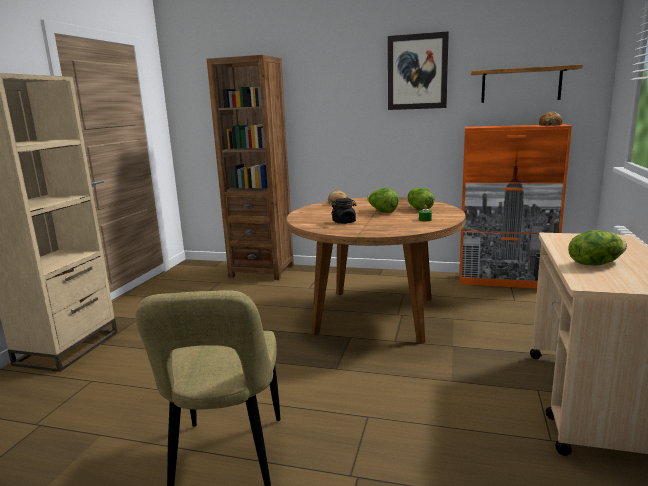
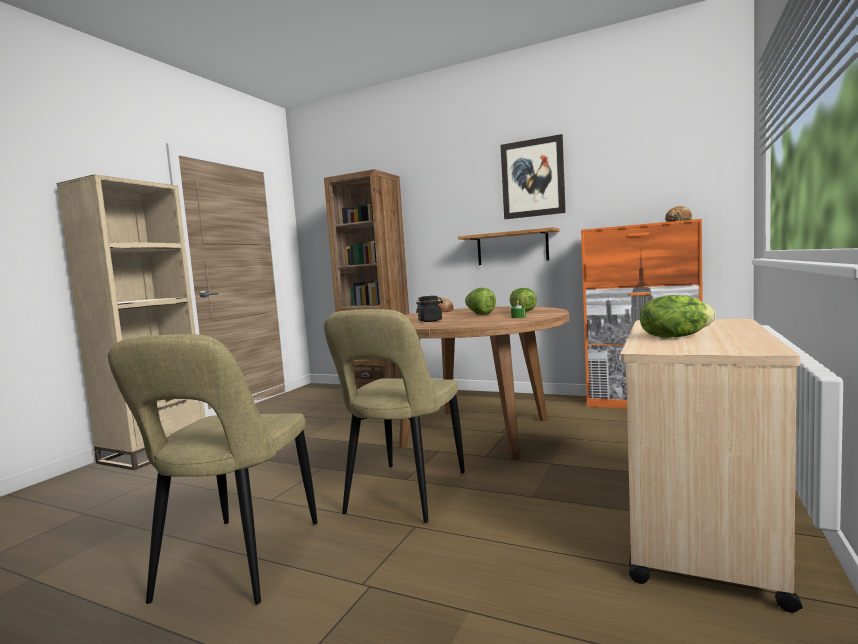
camera: 10 degrees right, 10 degrees down
(342, 386) = (403, 495): none -> beige chair
(521, 85) = (645, 183): shelf -> shelf (512, 247)

